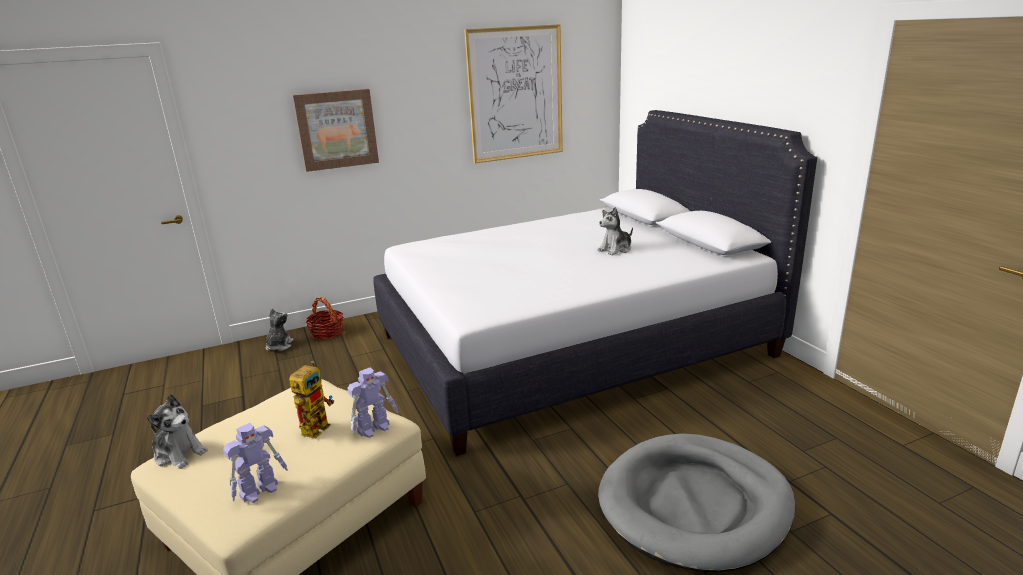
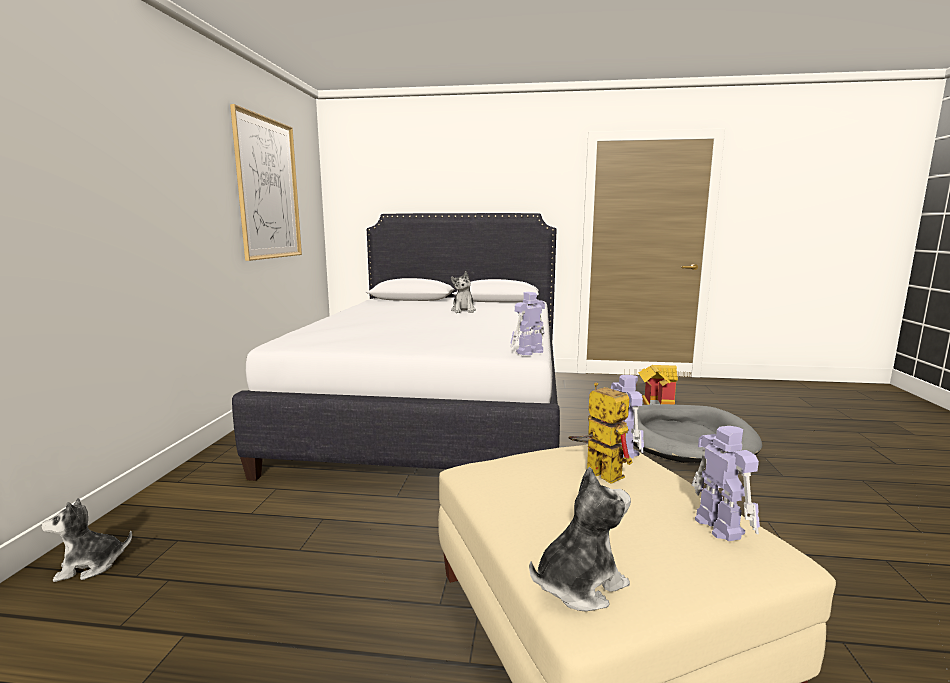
camera: 60 degrees left, 10 degrees down
(279, 346) = (90, 566): plush toy -> plush toy turned 60 degrees counterclockwise
(327, 333) = (146, 516): basket -> none
(337, 129) = (115, 195): picture -> none
(465, 319) = (529, 352): none -> toy robot
(799, 458) = (655, 403): none -> toy house

